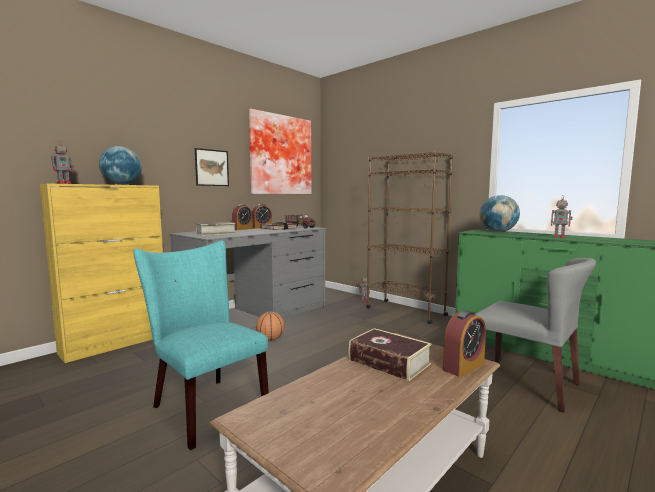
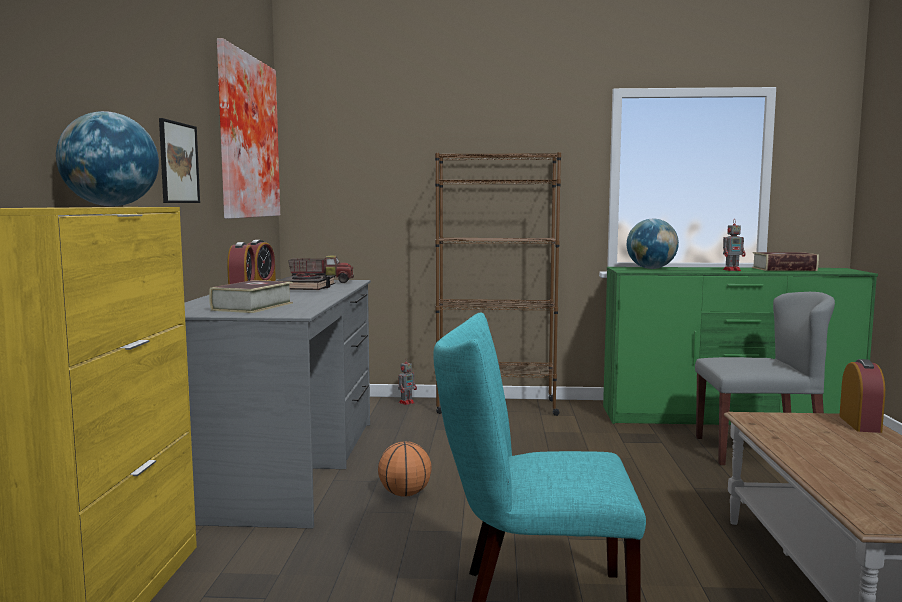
camera: 40 degrees left, 0 degrees up
(64, 183) = (45, 207): toy robot -> none
(389, 362) = (810, 438): book -> book (784, 269)

